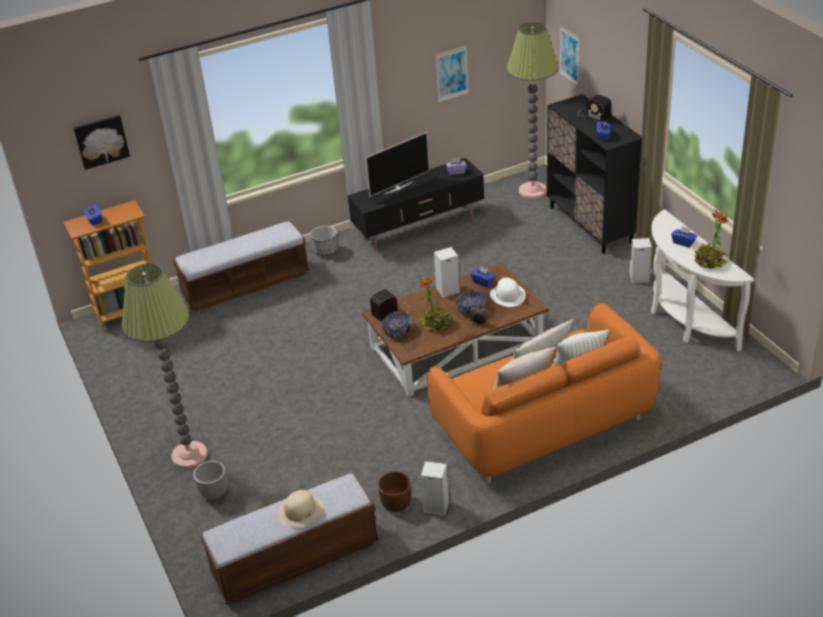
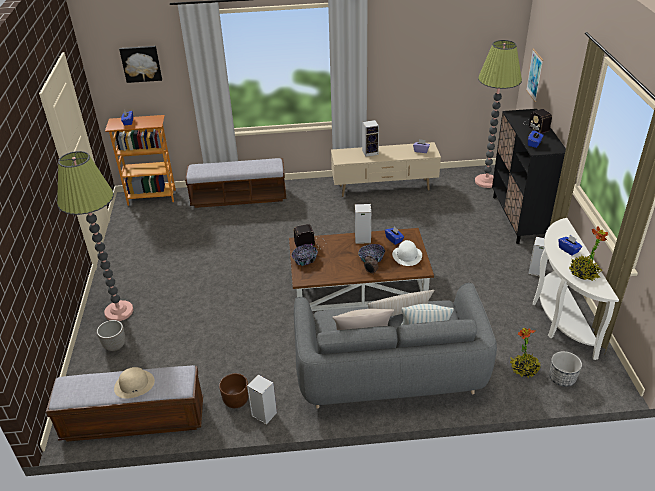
camera: 20 degrees right, 0 degrees up
(325, 251) = (308, 188): planter -> planter (562, 378)
(398, 187) = (370, 152): television -> speaker
(419, 228) = (384, 188): black tv stand -> beige tv stand
(435, 323) = (337, 262): potted plant -> potted plant (524, 369)
(452, 74) = (434, 72): picture -> none
(544, 426) = (389, 374): orange sofa -> grey sofa

